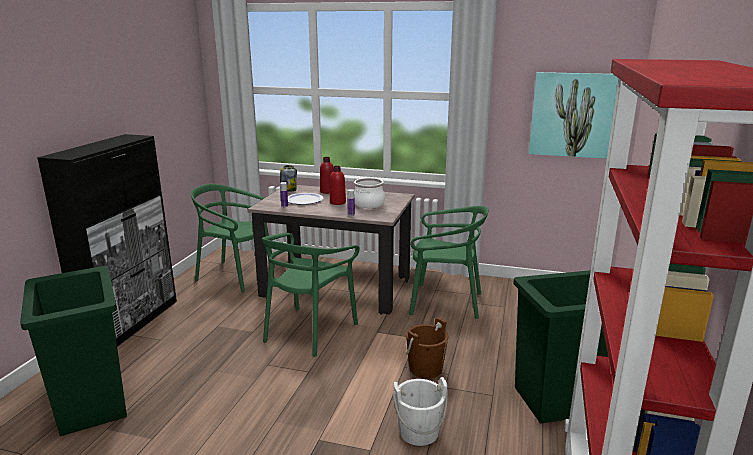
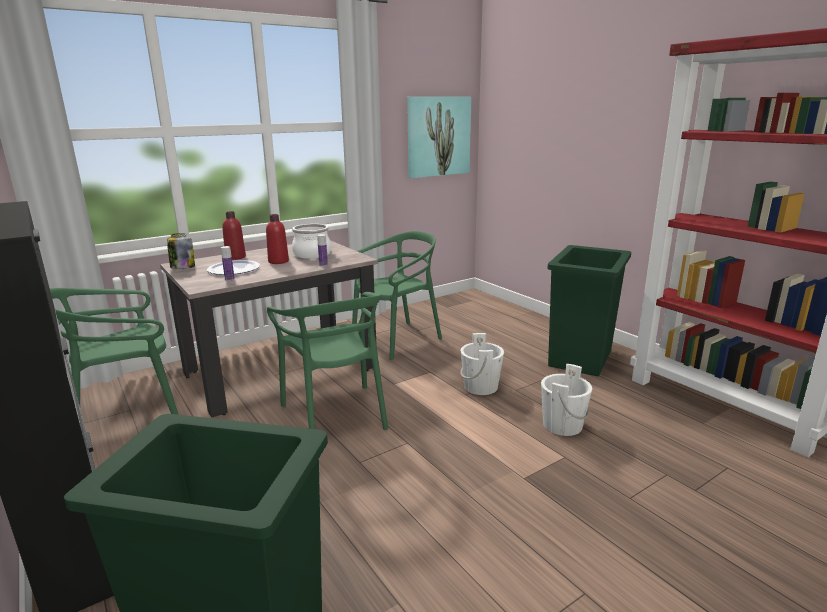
camera: 50 degrees left, 0 degrees up
(425, 368) = (480, 387): brown bucket -> white bucket

